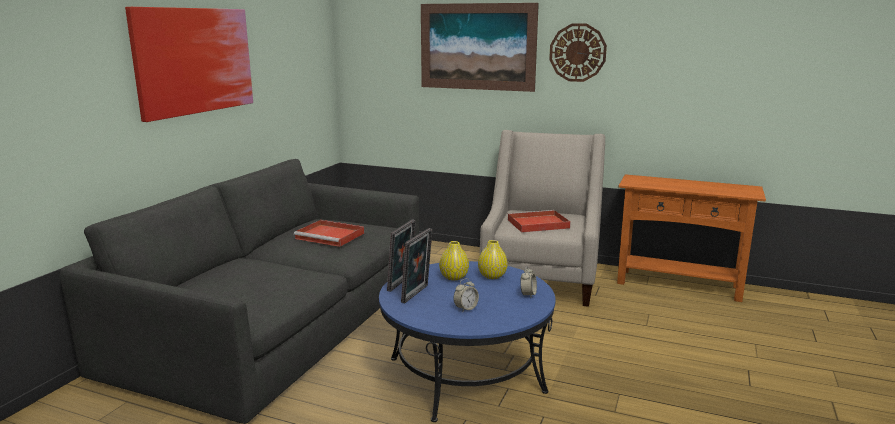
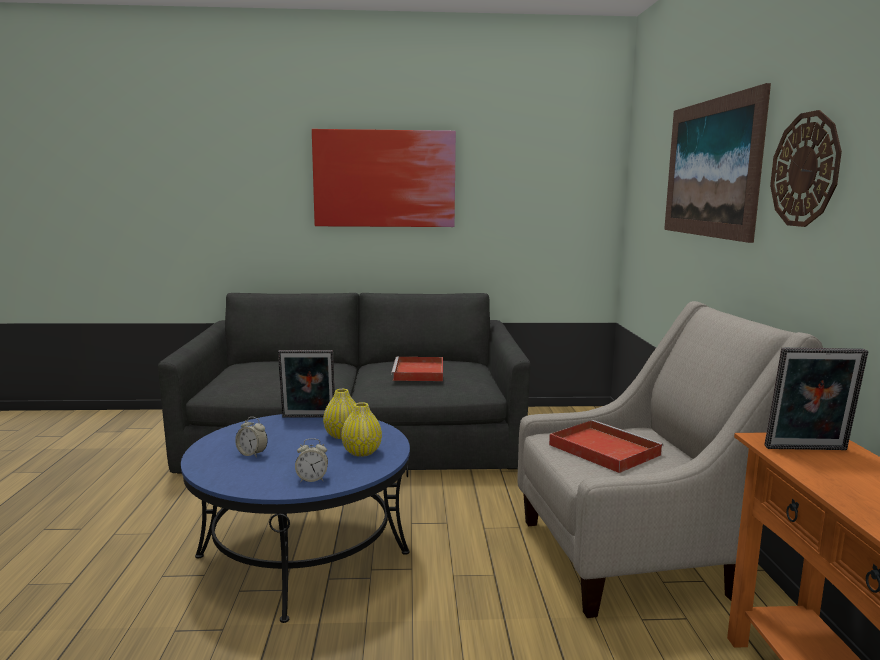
camera: 65 degrees right, 5 degrees down
(417, 294) = (281, 428): picture frame -> picture frame (808, 450)

